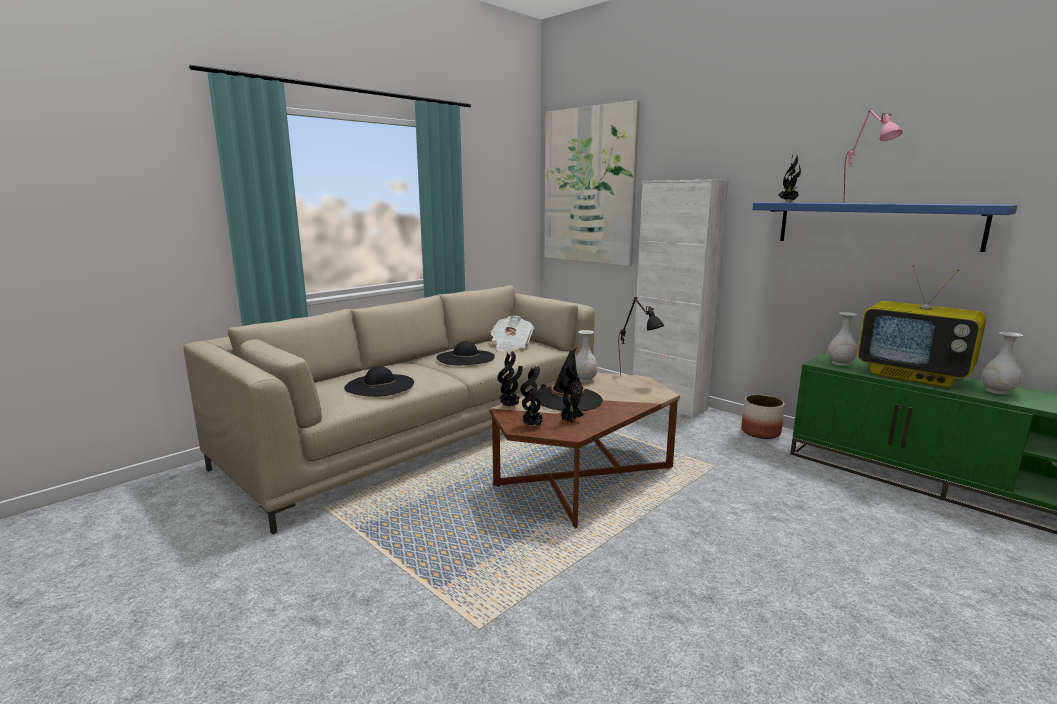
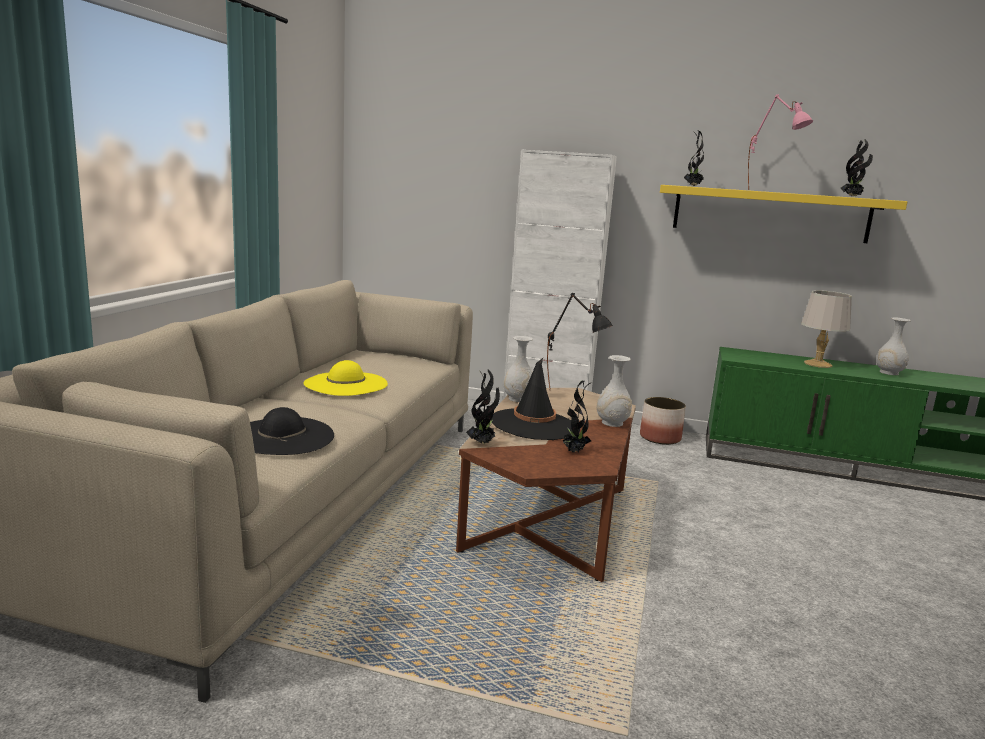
camera: 30 degrees left, 0 degrees up
(465, 357) = (346, 384): black hat -> yellow hat
(511, 345) = (381, 362): newspaper -> none
(533, 426) = (543, 464): potted plant -> potted plant (852, 197)
(589, 186) = (423, 150): picture -> none
(840, 363) = (750, 357): white vase -> white vase (612, 423)
(875, 224) = (770, 213): blue shelf -> yellow shelf
(914, 376) = (818, 364): television -> grey table lamp

